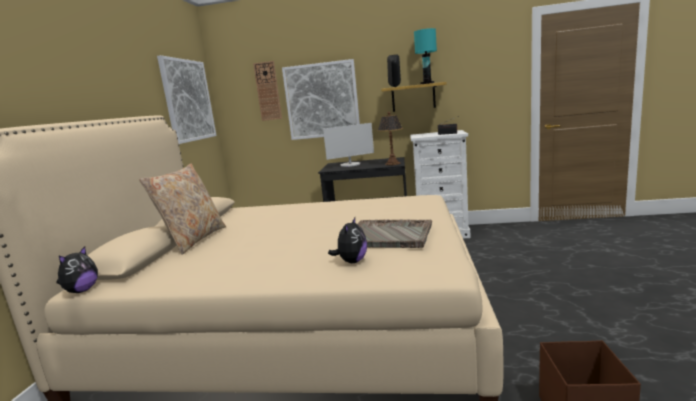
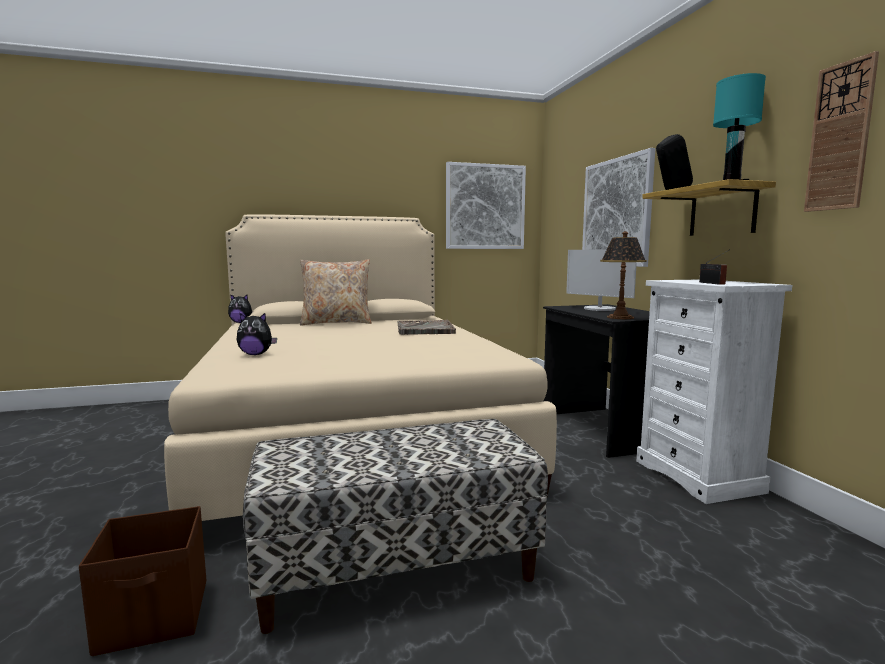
camera: 65 degrees right, 5 degrees down
(268, 91) = (575, 198): wall clock -> wall clock (840, 137)
(389, 235) = (320, 355): grey tray -> grey tray (425, 329)
(522, 319) = (397, 568): none -> bench

